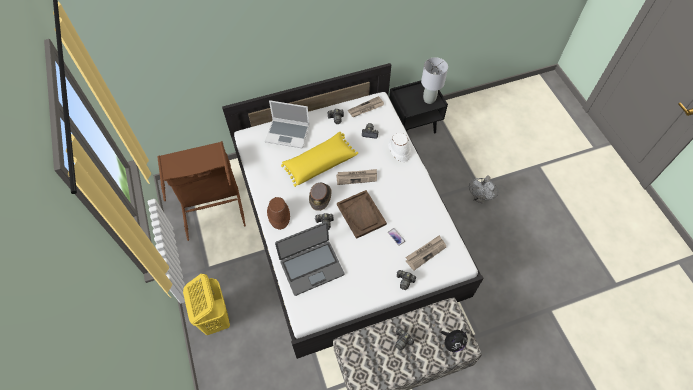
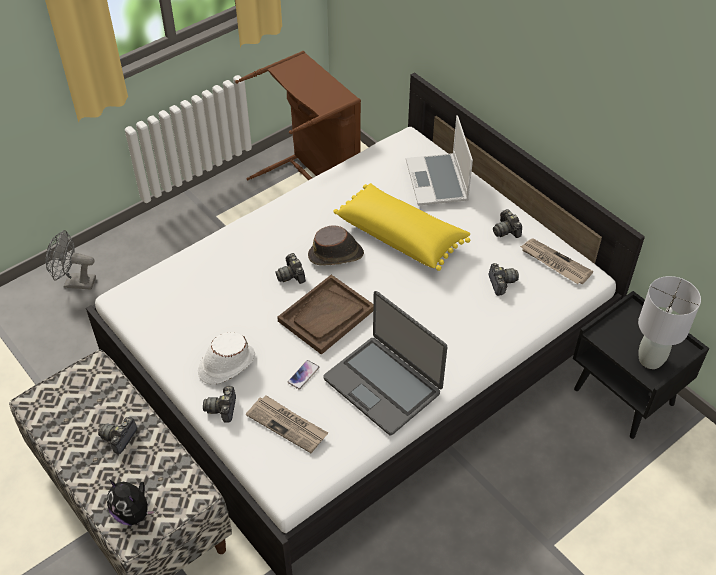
camera: 70 degrees right, 10 degrees down
(215, 317) = (140, 250): yellow laundry basket -> none
(278, 215) = (281, 218): brown hat -> none
(311, 267) = (206, 281): laptop -> laptop (383, 385)
(357, 177) = (398, 290): newspaper -> none
(399, 150) = (488, 334): white hat -> white hat (226, 364)
(479, 198) = (516, 555): grey fan -> grey fan (74, 282)

